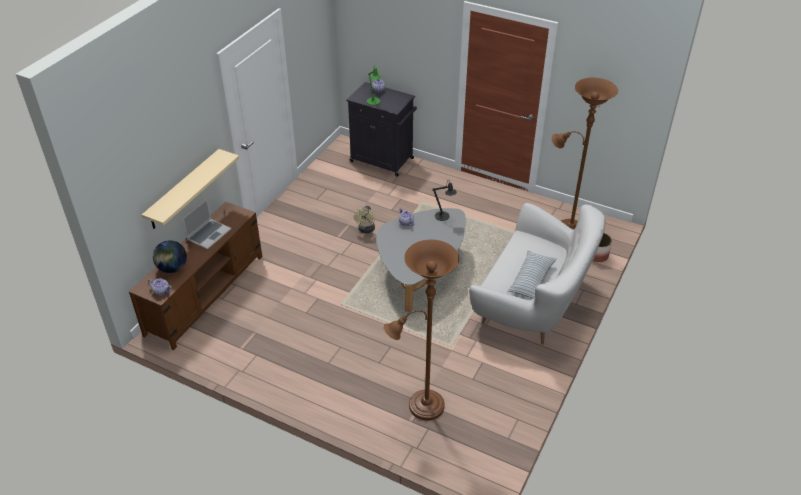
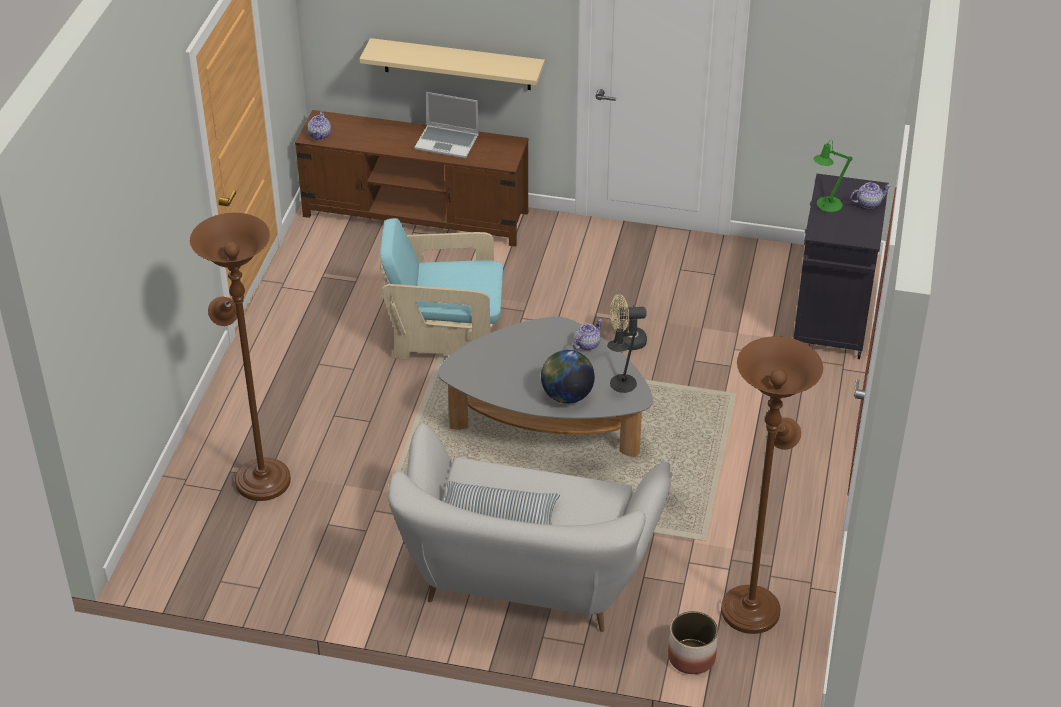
camera: 75 degrees right, 0 degrees up
(172, 268) = (367, 131): globe -> globe (566, 396)
(328, 300) = (446, 335): none -> turquoise armchair

